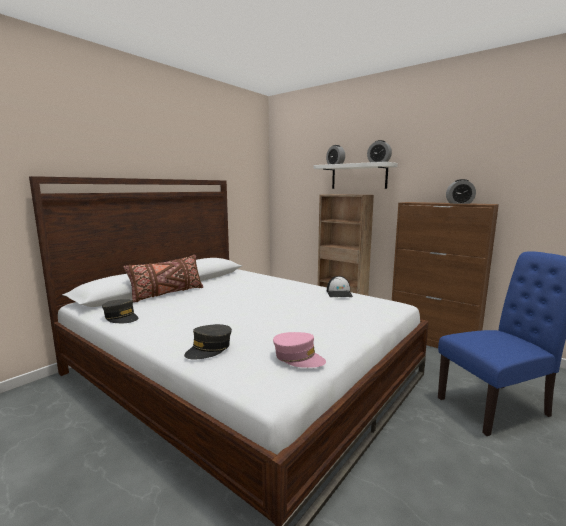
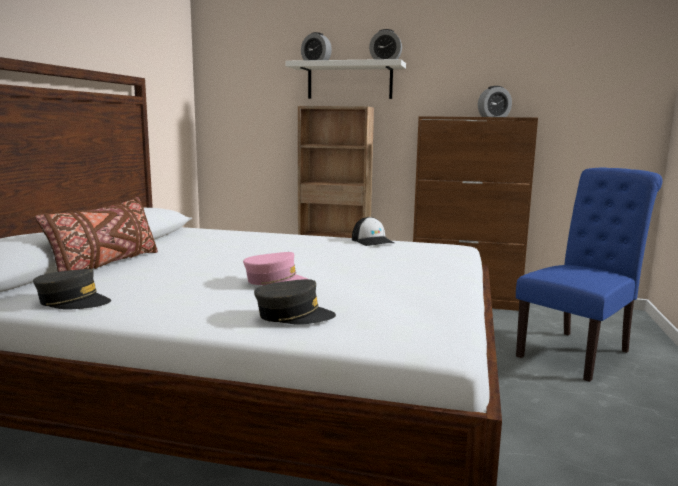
camera: 25 degrees left, 0 degrees up
(209, 349) = (293, 315): grey cap -> grey cap turned 105 degrees counterclockwise
(298, 357) = (425, 307): pink cap -> pink cap (276, 281)

